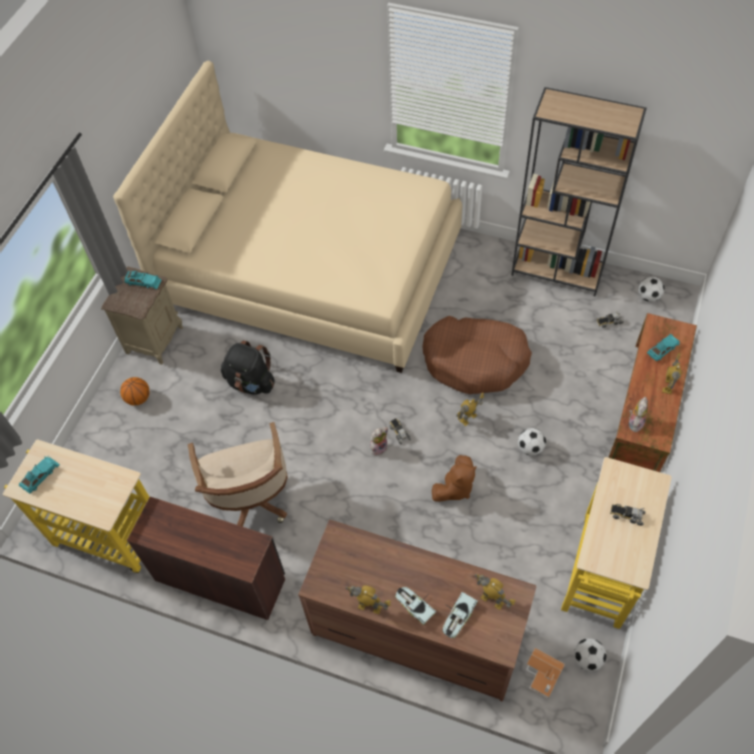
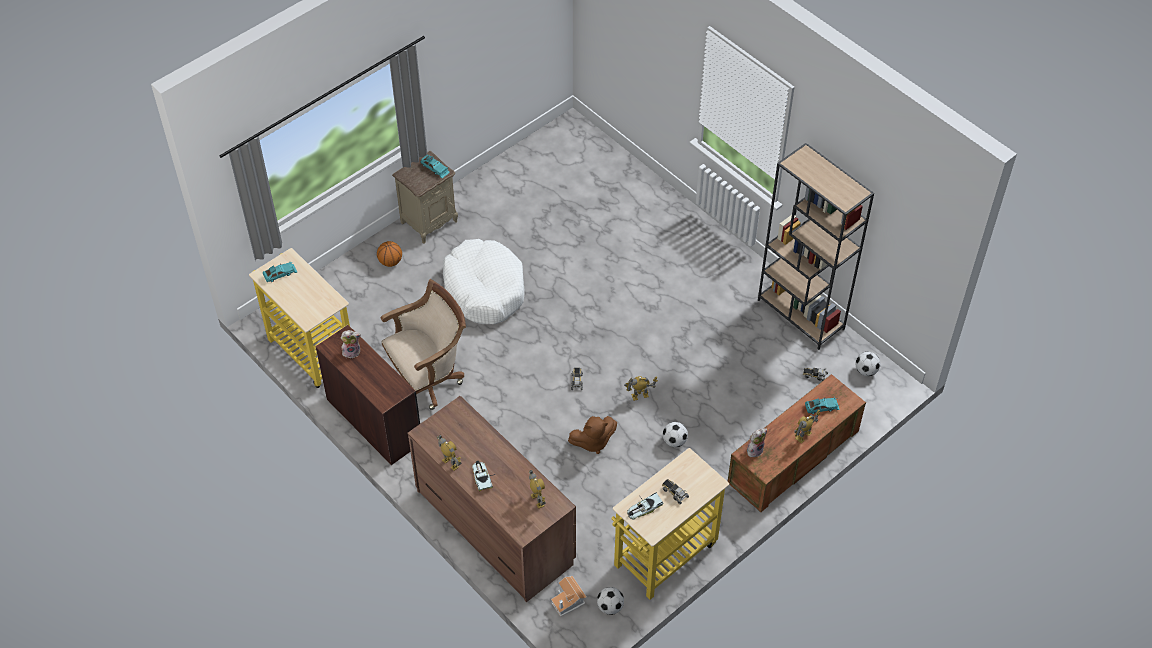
camera: 25 degrees right, 5 degrees down
(251, 382) = (484, 289): black backpack -> white dog bed
(252, 504) = (429, 380): office chair -> office chair turned 135 degrees counterclockwise
(309, 268) = (589, 219): beige bed -> none
(378, 447) = (553, 384): plush toy -> plush toy (352, 351)
(457, 616) = (506, 498): toy car -> toy car (643, 508)
(475, 361) = (677, 355): brown dog bed -> none

